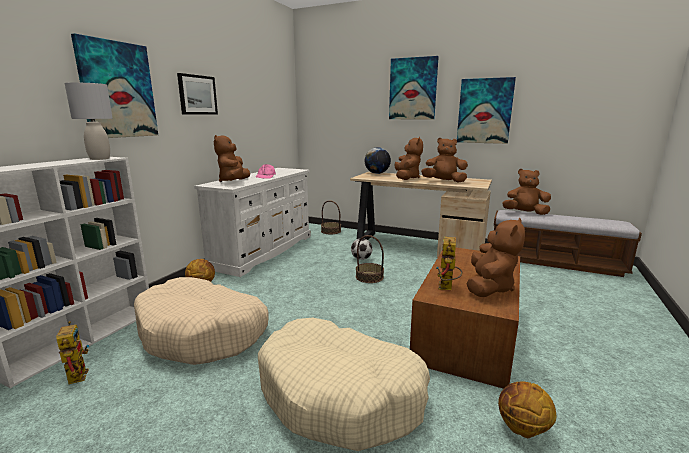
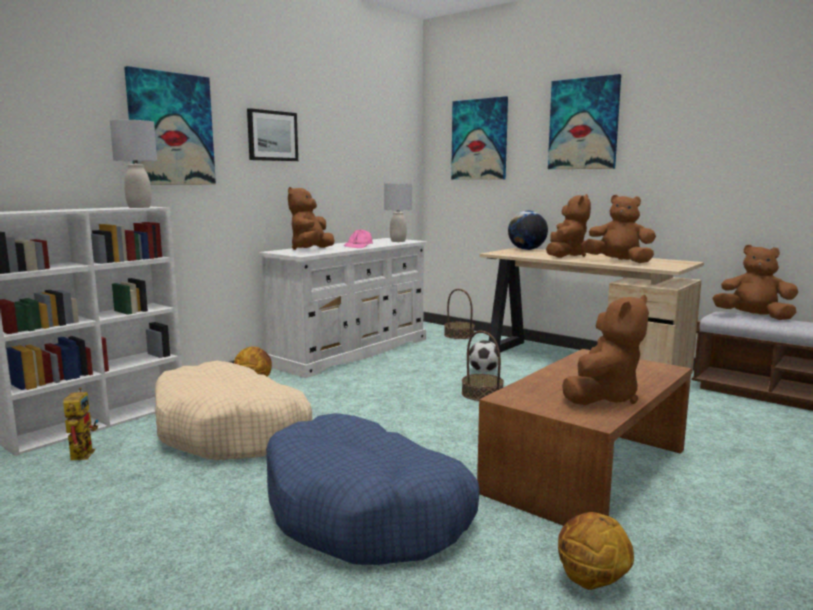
camera: 15 degrees right, 5 degrees down
(290, 170) = (398, 241): none -> grey table lamp
(341, 394) = (366, 512): beige dog bed -> blue dog bed
(447, 288) = (539, 392): toy robot -> none
(484, 111) = (692, 155): picture -> picture (479, 139)

